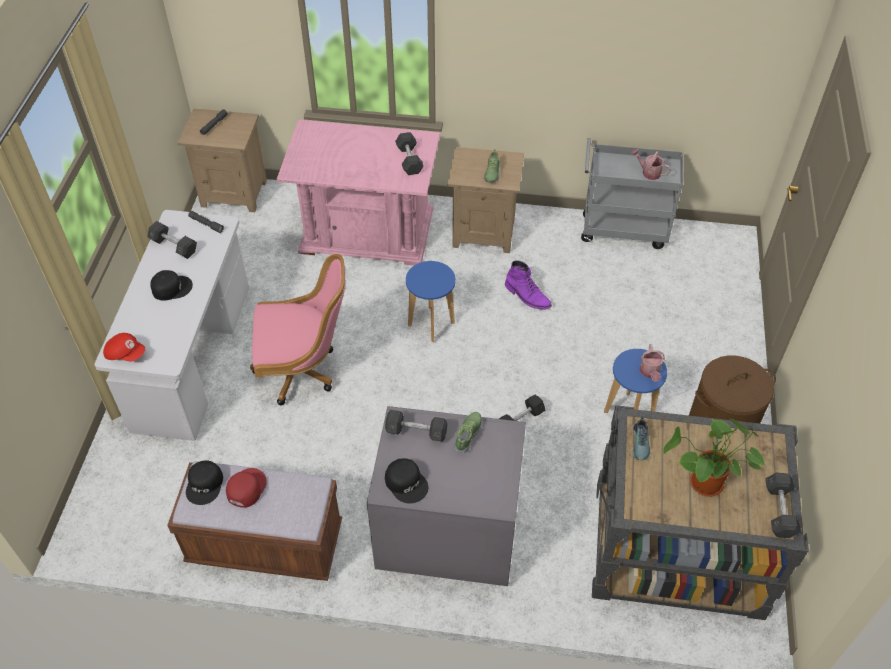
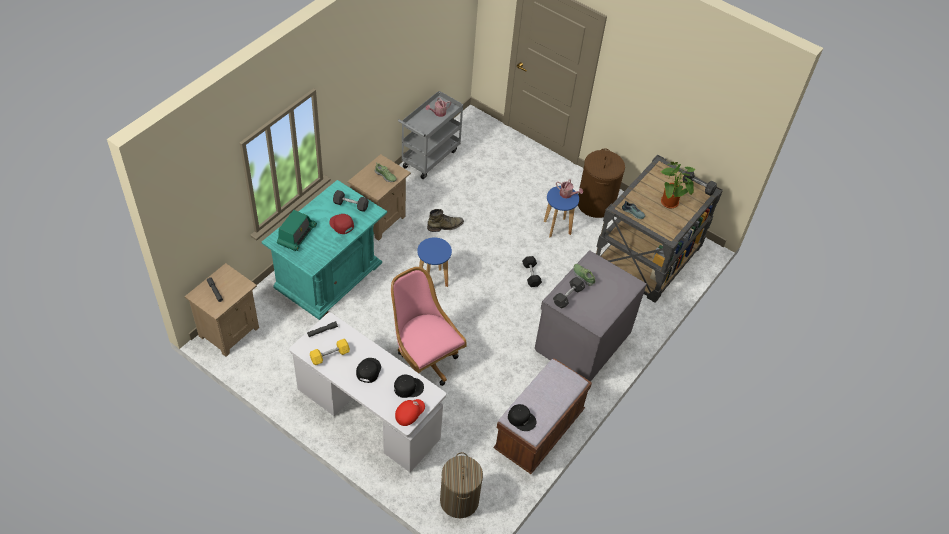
camera: 65 degrees left, 0 degrees up
(114, 502) = (459, 500): none -> laundry basket
(174, 246) = (330, 356): grey dumbbell -> yellow dumbbell
(245, 488) = (536, 400): red cap -> red cap (341, 224)
(304, 370) = (423, 359): pink office chair -> pink office chair turned 60 degrees counterclockwise
(327, 140) = (297, 235): none -> radio
(367, 231) = (329, 275): pink cabinet -> turquoise cabinet
(407, 482) = (598, 315): black cap -> black cap (408, 387)
(527, 296) = (445, 226): purple boot -> green boot

